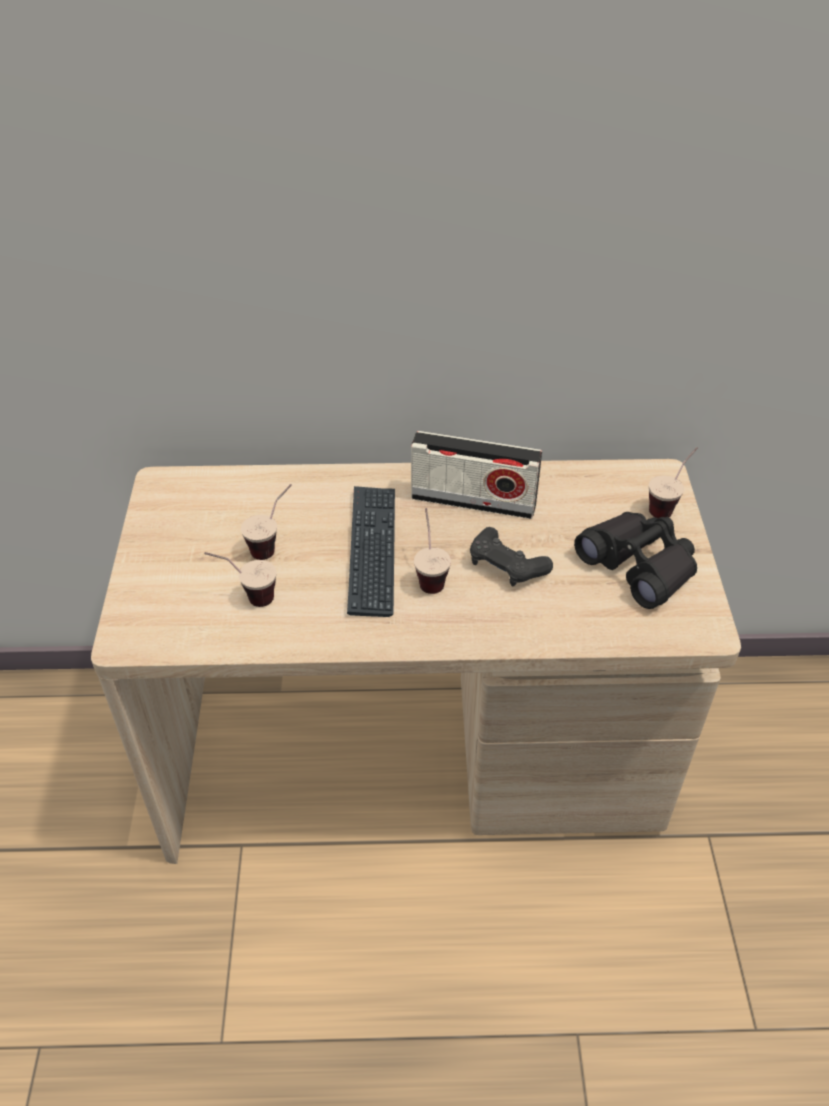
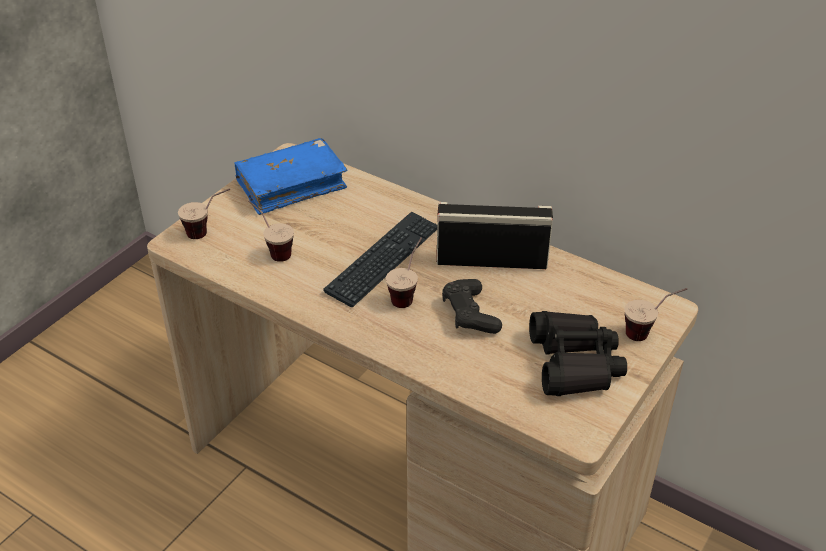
camera: 35 degrees right, 5 degrees down
(195, 515) = (291, 185): none -> blue book
(273, 544) = (322, 226): cup -> cup (209, 232)
(473, 501) = (491, 260): radio -> radio turned 135 degrees clockwise

